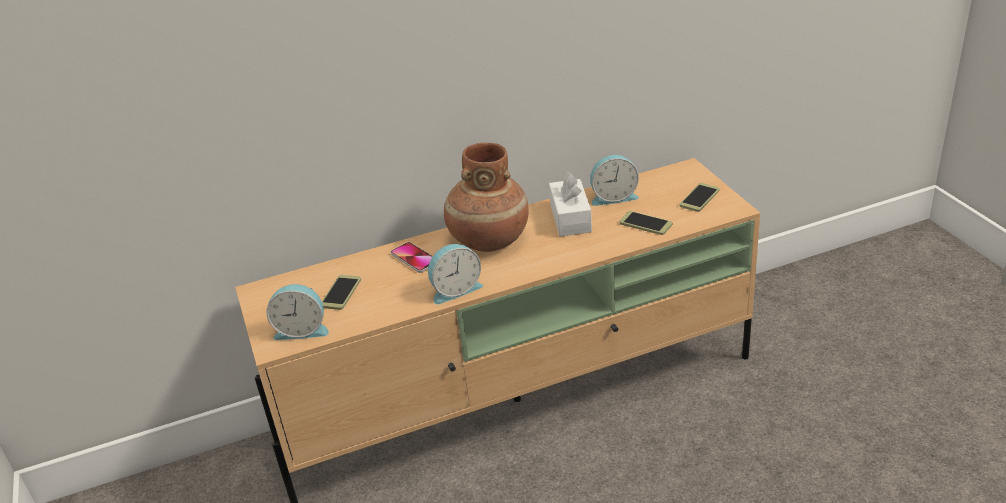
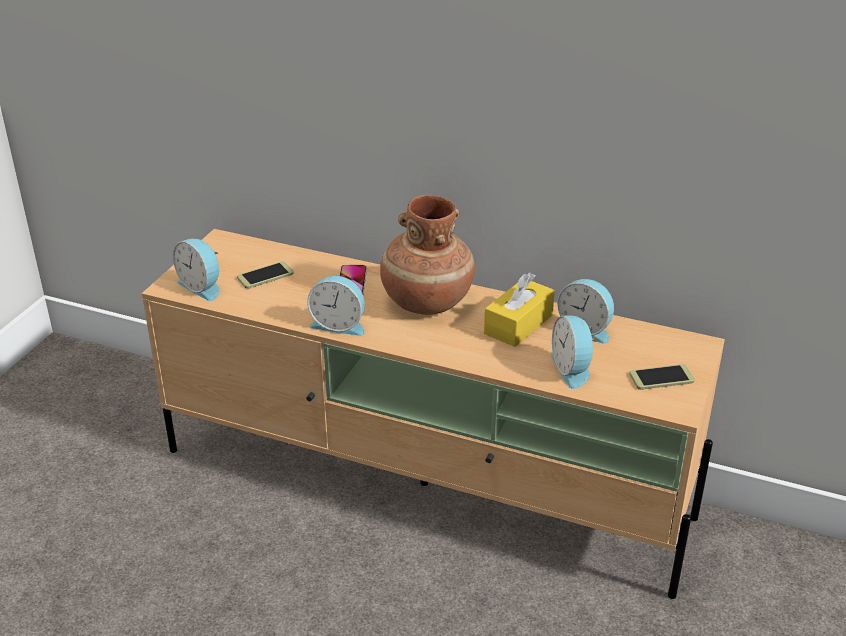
camera: 40 degrees right, 0 degrees up
(570, 218) = (518, 324): white tissue box -> yellow tissue box
(645, 223) = (572, 369): phone -> alarm clock

